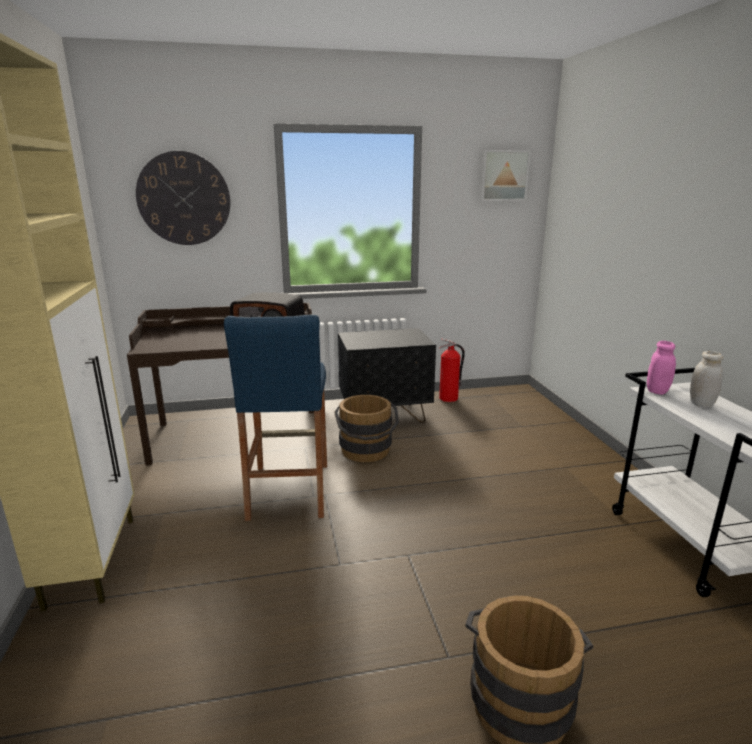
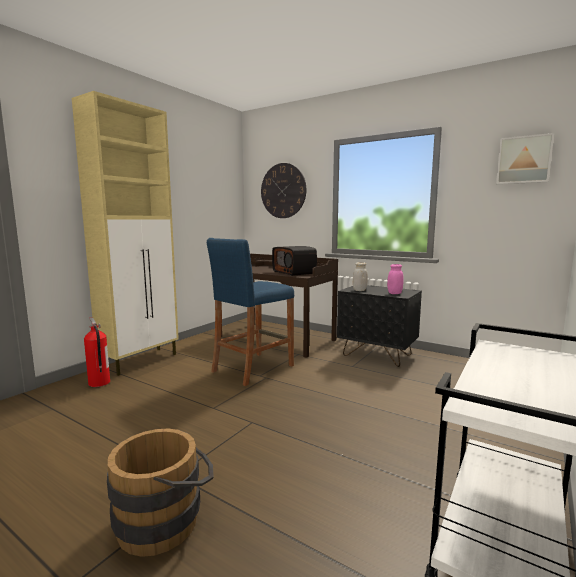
camera: 45 degrees right, 10 degrees down
(366, 452) = (327, 368): brown bucket -> none
(449, 399) = (448, 361): fire extinguisher -> fire extinguisher (99, 383)
(657, 391) = (501, 347): pink jar -> pink jar (394, 293)
(701, 404) = (526, 365): white jar -> white jar (359, 290)

